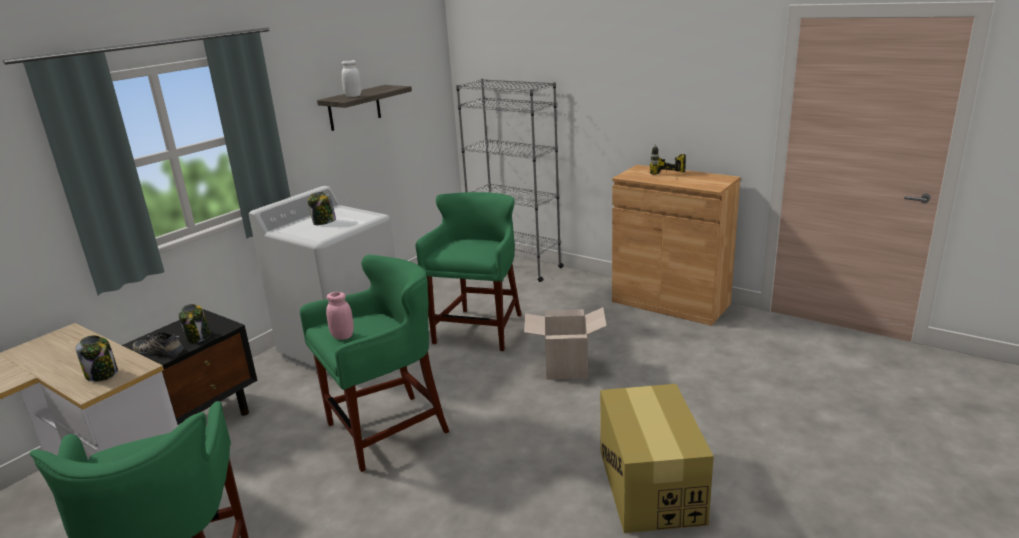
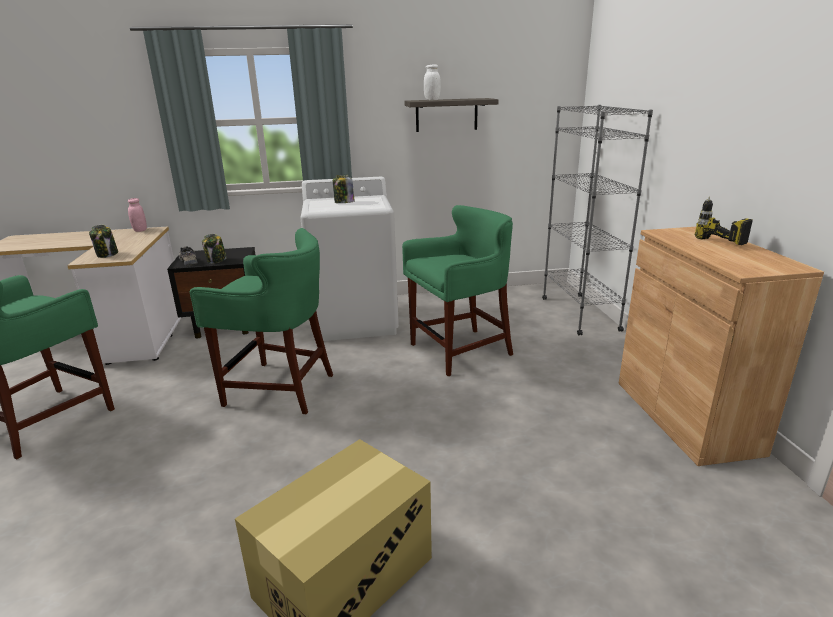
camera: 45 degrees right, 0 degrees up
(342, 336) = (237, 287): pink jar -> pink jar (140, 230)
(566, 368) = (469, 419): cardboard box -> none

